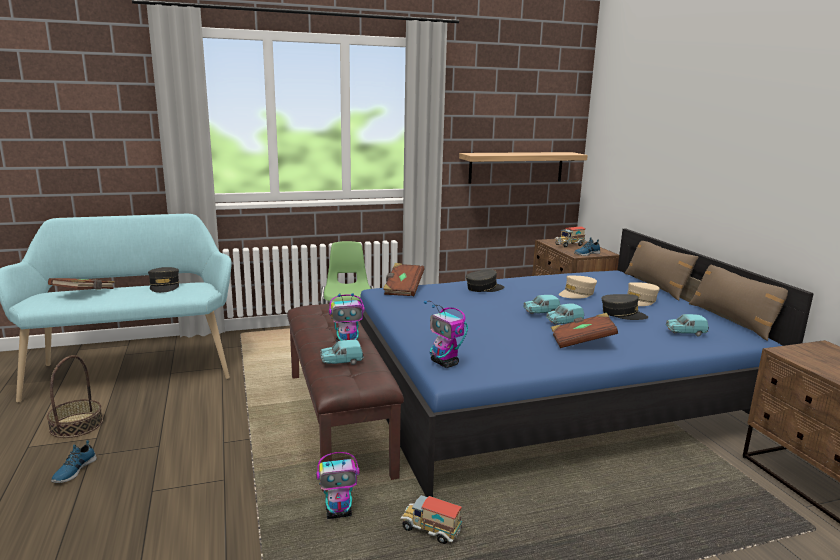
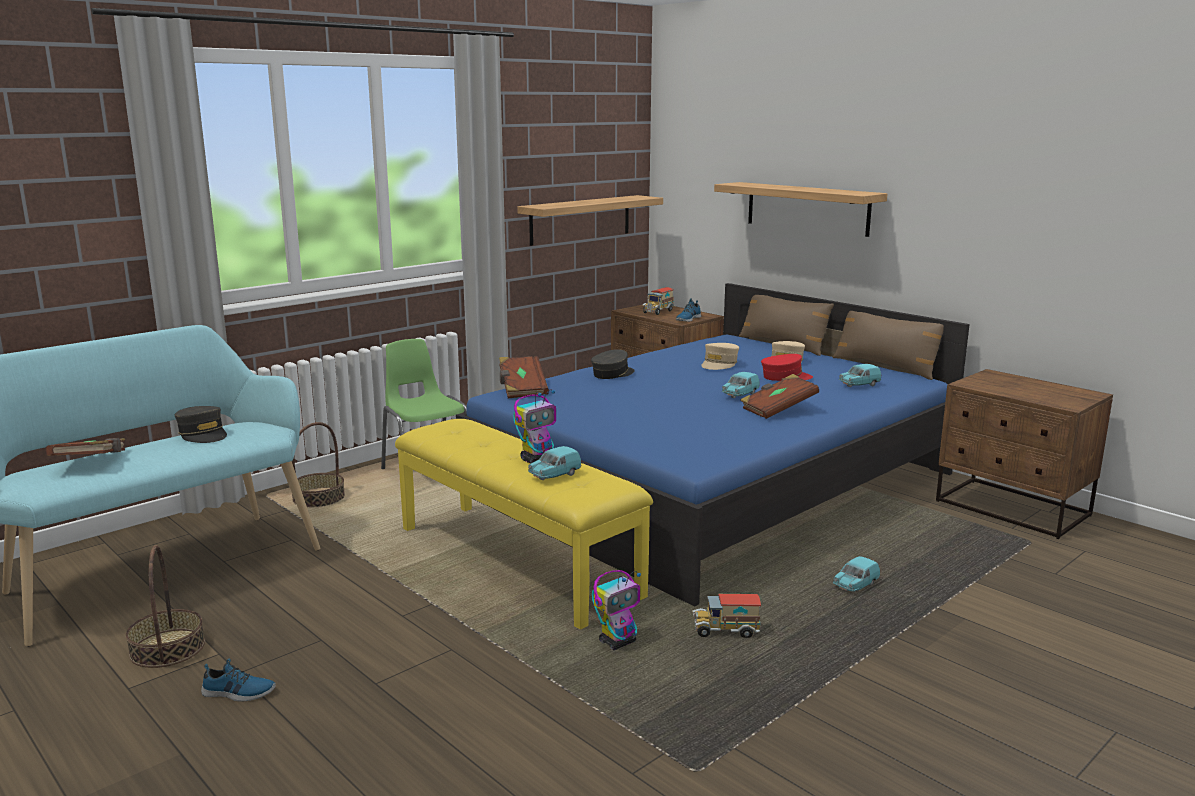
camera: 25 degrees left, 0 degrees up
(73, 470) = (238, 693): shoe -> shoe turned 75 degrees counterclockwise
(267, 342) = (319, 498): none -> basket
(339, 421) = (518, 561): brown bench -> yellow bench
(445, 363) = (674, 453): toy robot -> none
(541, 312) = (706, 389): turquoise toy car -> turquoise toy car (855, 586)
(622, 314) = (785, 377): grey cap -> red cap
(690, 170) = (807, 208): none -> shelf

